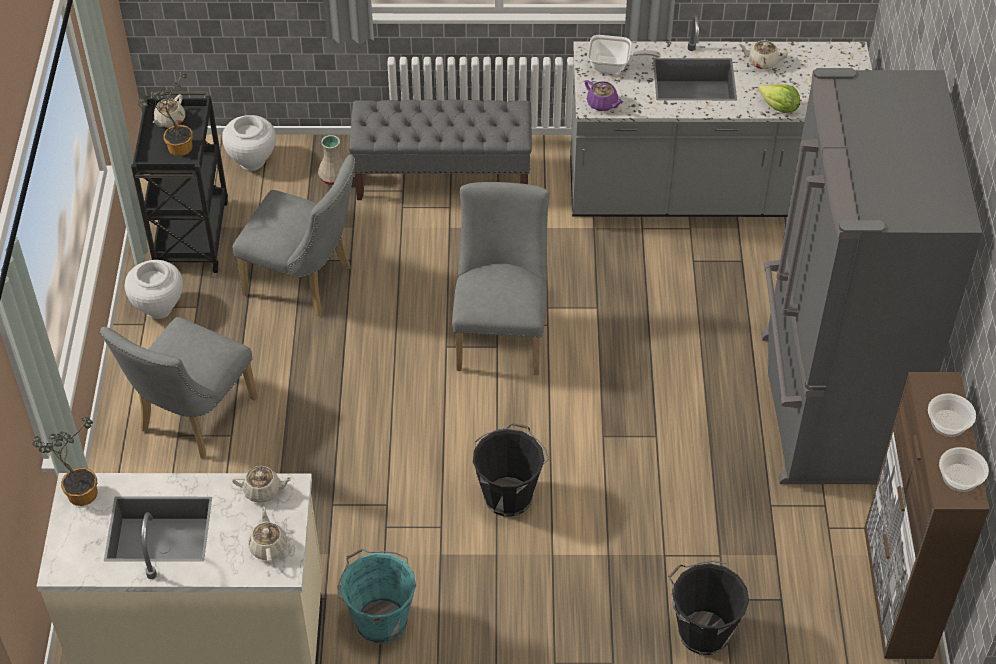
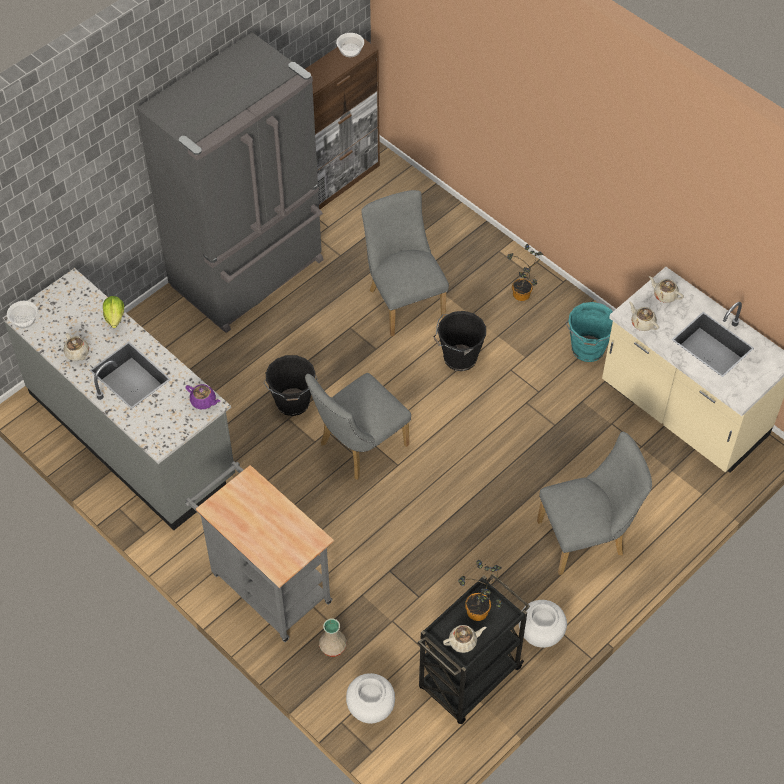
camera: 135 degrees left, 5 degrees up
(78, 492) = (740, 393): potted plant -> potted plant (522, 296)
(268, 546) = (664, 295): beige teapot -> beige teapot turned 90 degrees clockwise
(305, 282) = (433, 577): grey chair -> grey chair (403, 300)
(443, 177) = (266, 584): grey bench -> grey cart
(602, 104) = (203, 401): purple teapot -> purple teapot turned 120 degrees clockwise
(614, 66) = (160, 422): frying pan -> none
(702, 631) = (443, 232): black bucket -> black bucket (292, 403)
(947, 423) = (322, 70): bowl -> bowl (24, 319)

